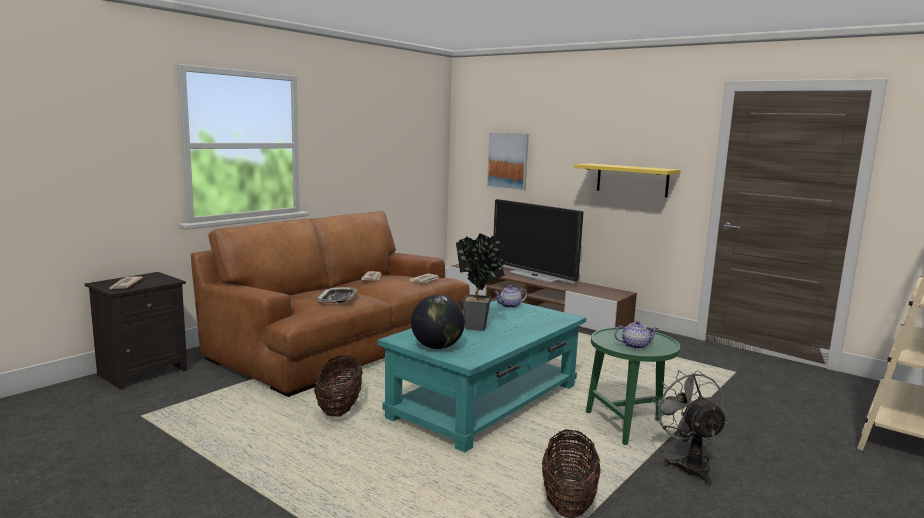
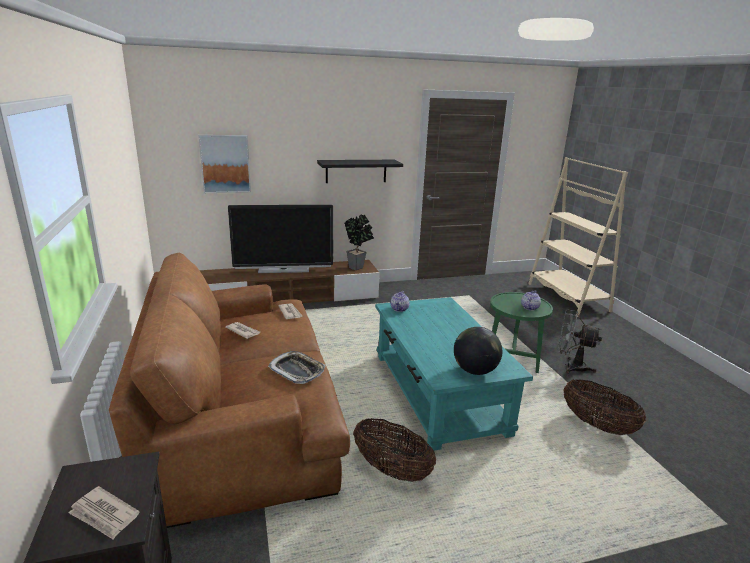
camera: 55 degrees left, 10 degrees up
(479, 328) = (442, 339): potted plant -> potted plant (358, 267)
(632, 180) = (356, 171): yellow shelf -> black shelf

